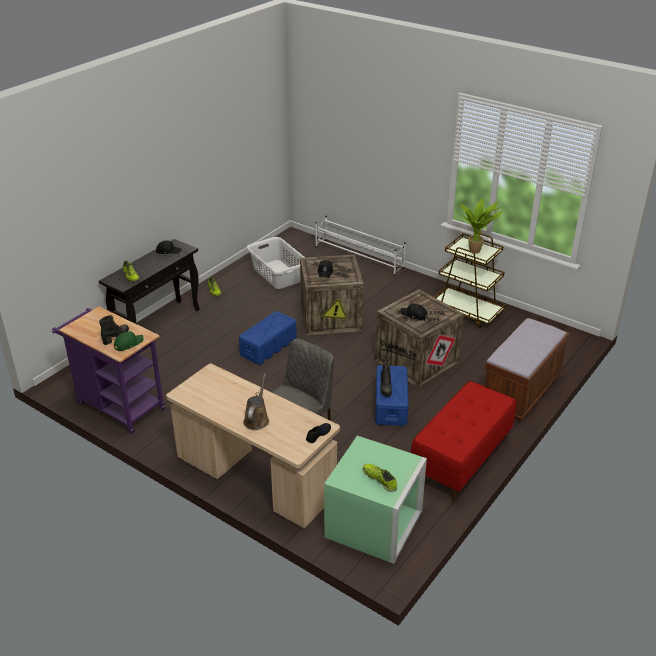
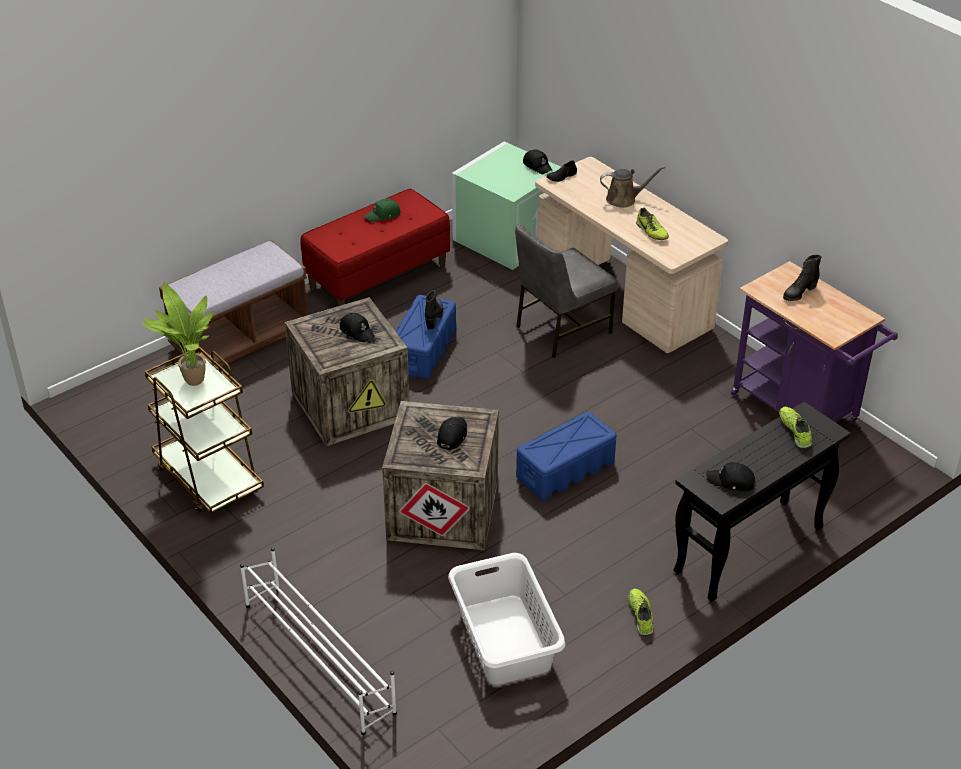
camera: 165 degrees left, 5 degrees up
(128, 344) = (781, 281): green cap -> green cap (383, 215)
(257, 419) = (624, 199): brown watering can -> brown watering can turned 120 degrees counterclockwise
(351, 481) = (537, 166): none -> black cap
(380, 479) = (509, 163): shoe -> shoe (651, 232)

